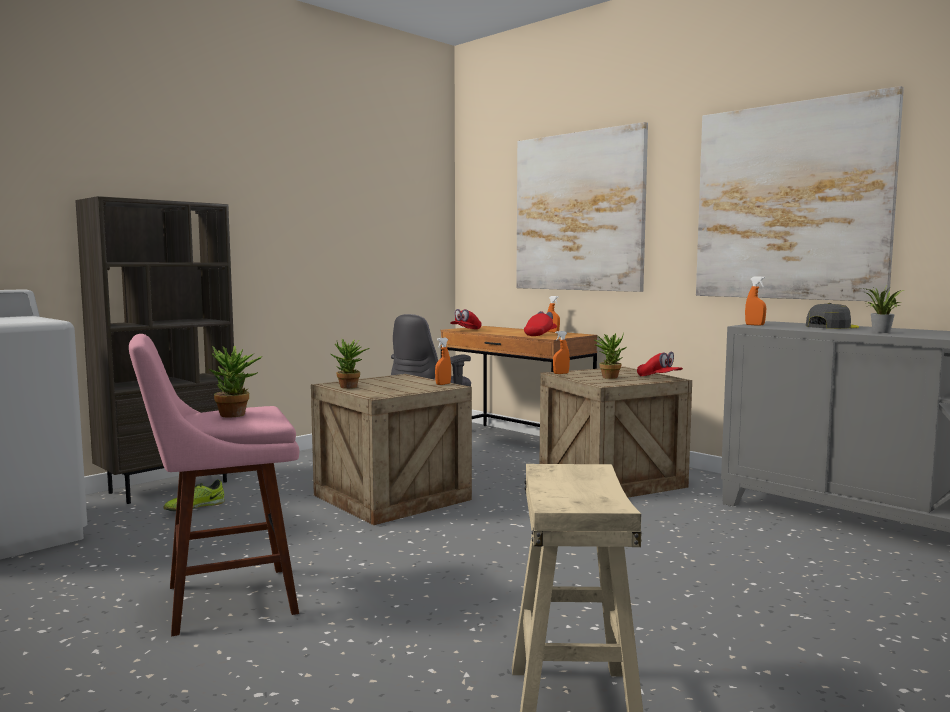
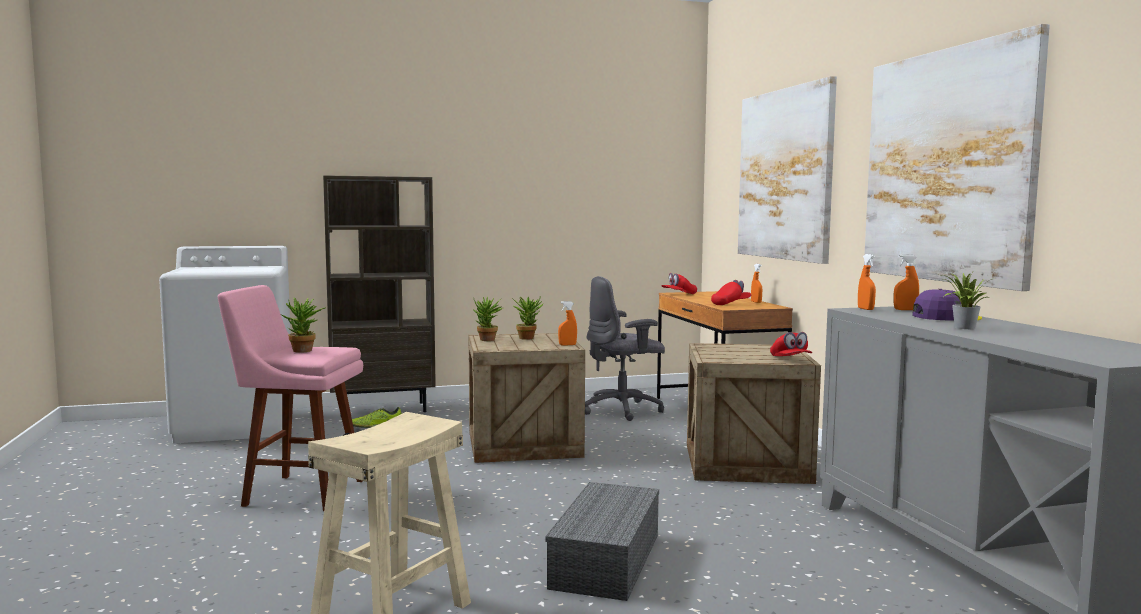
camera: 30 degrees right, 0 degrees up
(561, 373) = (704, 345): orange spray bottle -> orange spray bottle (905, 310)
(609, 377) = (742, 353): potted plant -> potted plant (528, 338)
(660, 591) = (607, 561): none -> grey storage box
(831, 327) = (945, 317): grey cap -> purple cap

